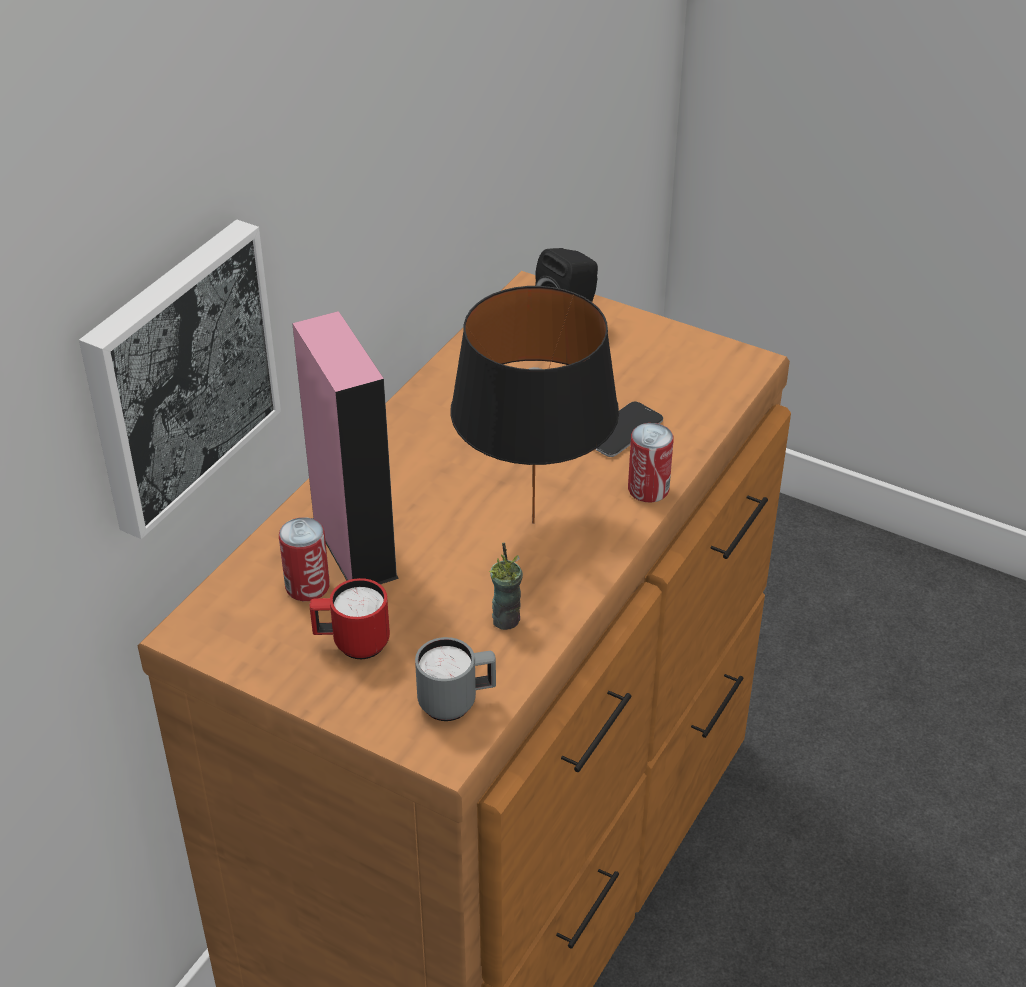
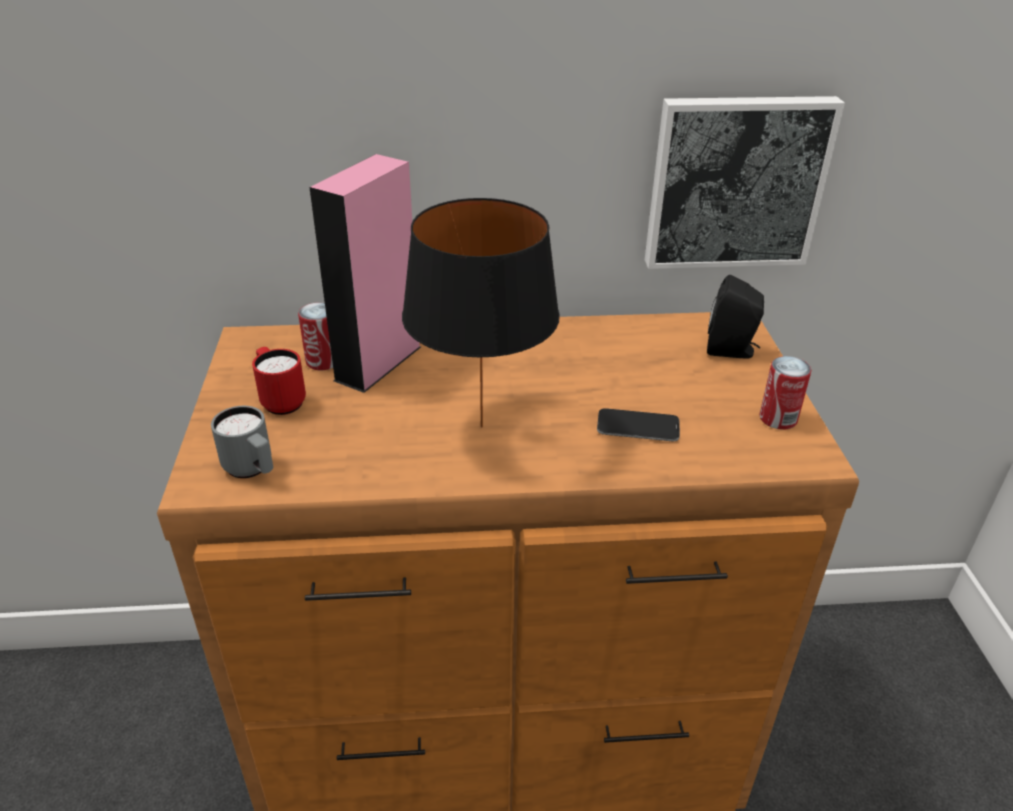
camera: 55 degrees right, 5 degrees down
(177, 374) = (306, 156): picture -> picture (735, 182)
(506, 619) = (362, 457): cup -> none
(648, 489) = (584, 468): can -> can (778, 418)

